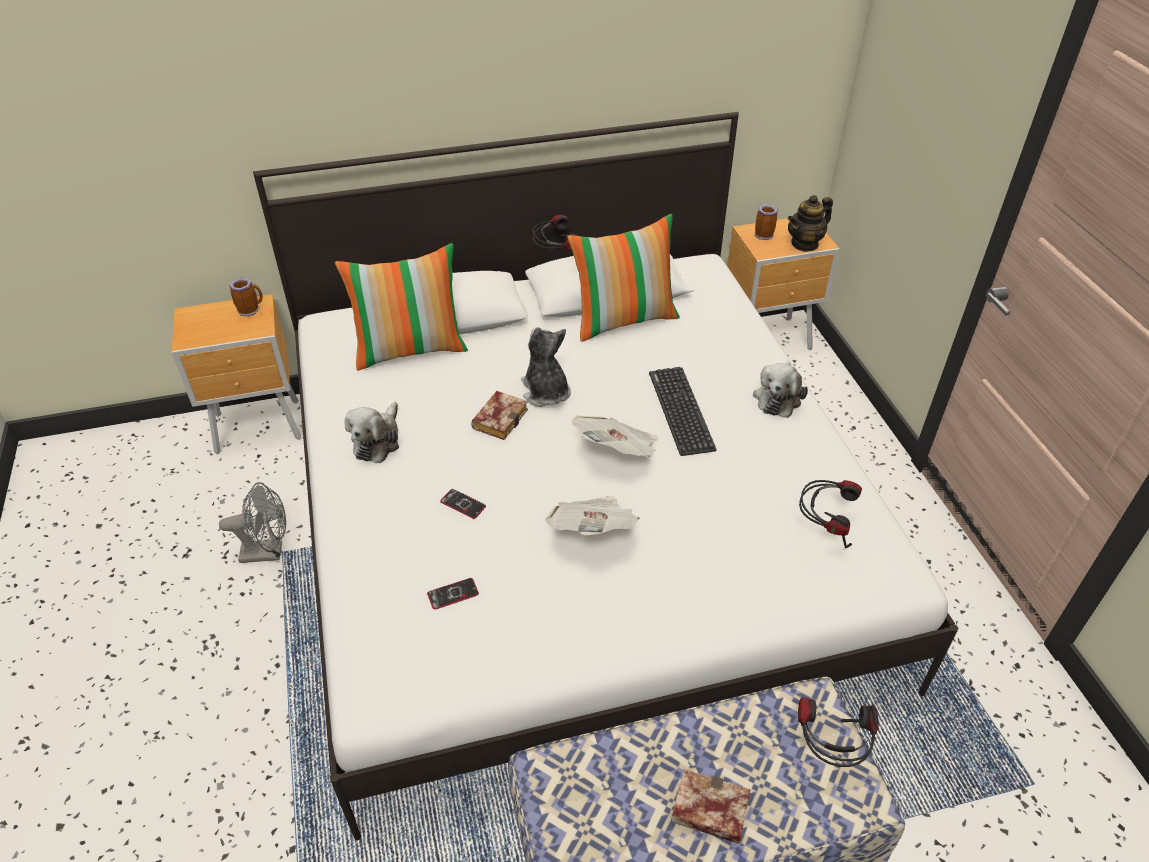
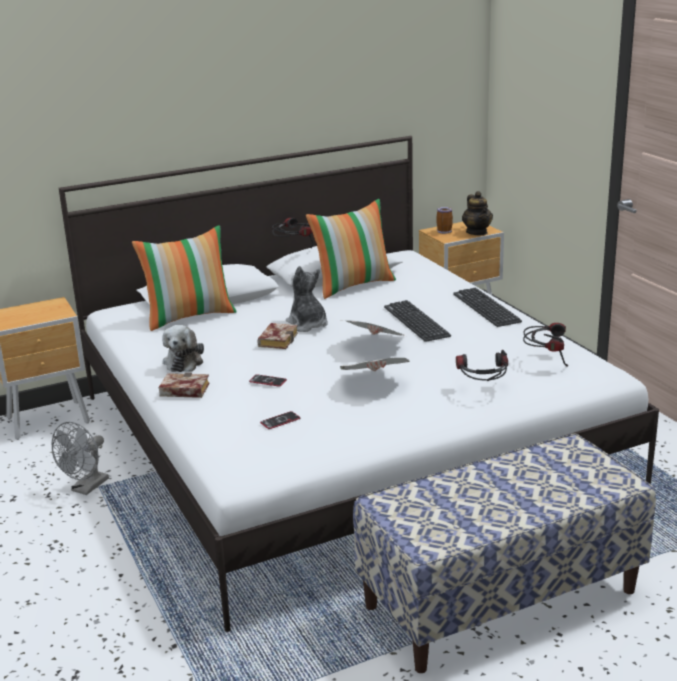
camera: 10 degrees left, 20 degrees down
(250, 309) = (50, 305): mug -> none
(268, 552) = (86, 488): grey fan -> grey fan turned 135 degrees clockwise
(706, 811) = (512, 502): book -> book (182, 391)
(778, 397) = (486, 308): plush toy -> keyboard
(805, 244) = (477, 232): teapot -> teapot turned 60 degrees counterclockwise
(830, 750) = (589, 464): headphones -> headphones (482, 391)

